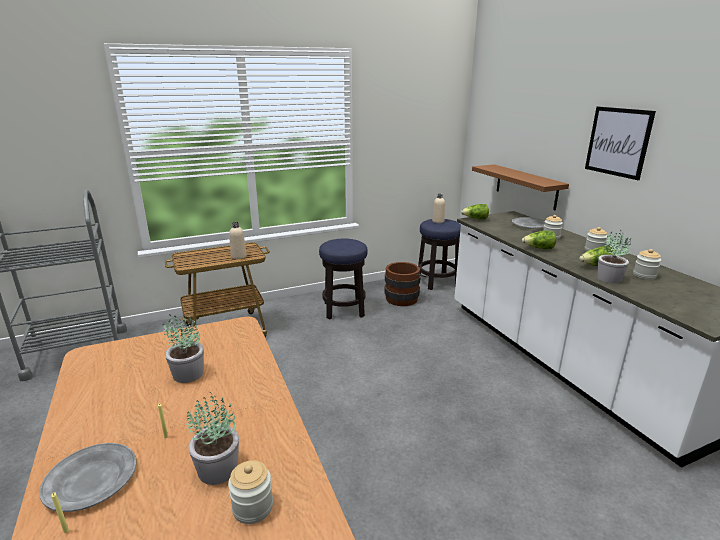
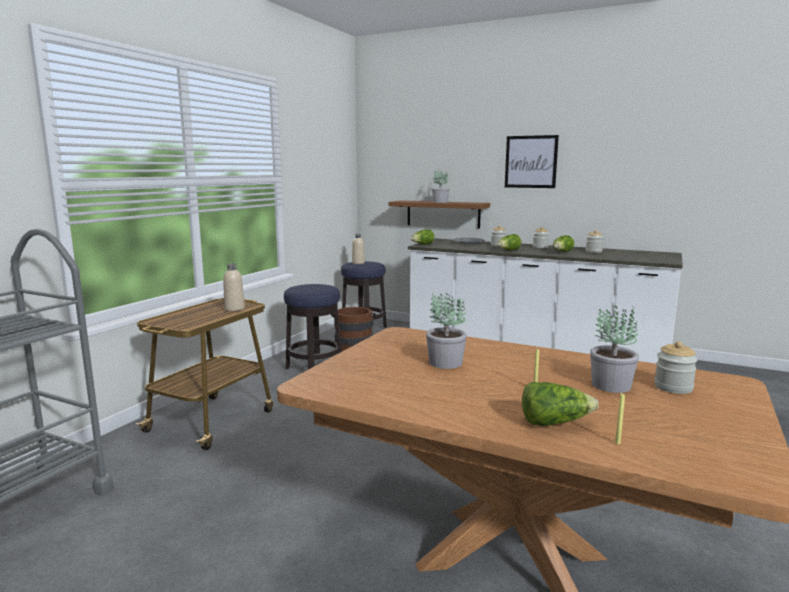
camera: 40 degrees left, 10 degrees down
(91, 479) = (554, 422): grey plate -> lettuce
(608, 278) = (582, 255): potted plant -> potted plant (439, 202)

